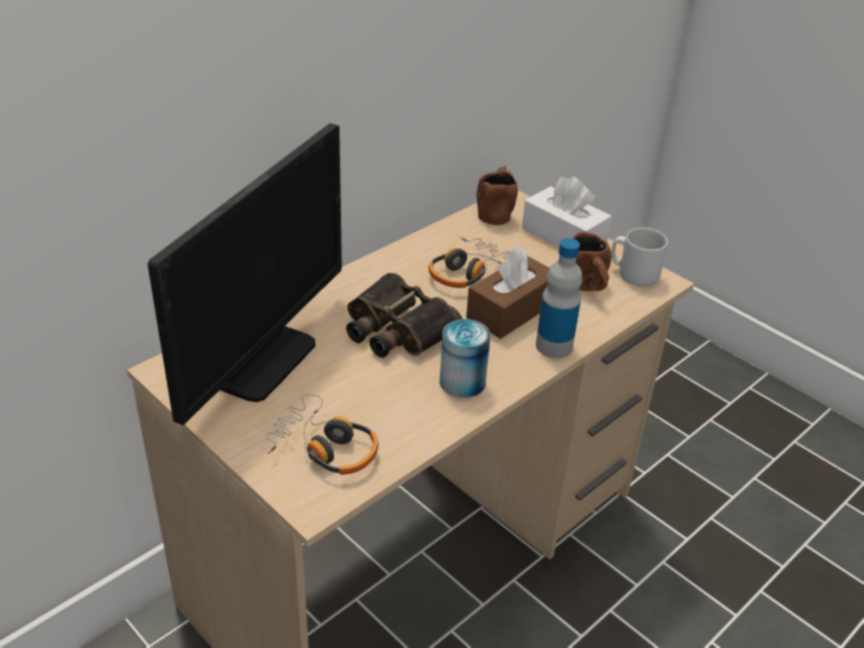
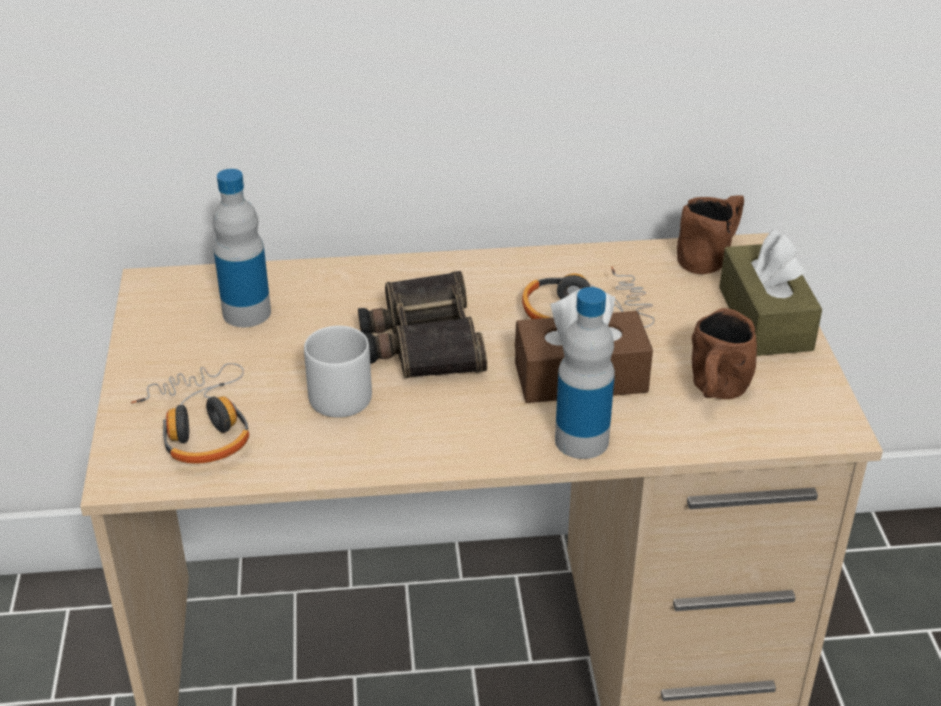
camera: 40 degrees right, 0 degrees up
(260, 360) = (246, 313): monitor -> bottle
(462, 382) = (422, 430): can -> none
(563, 236) = (765, 318): white tissue box -> brown tissue box
(633, 273) = (805, 402): grey mug -> grey mug (337, 393)

